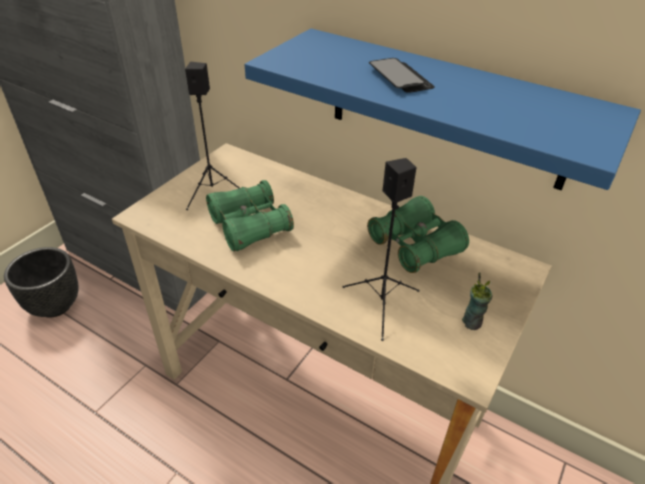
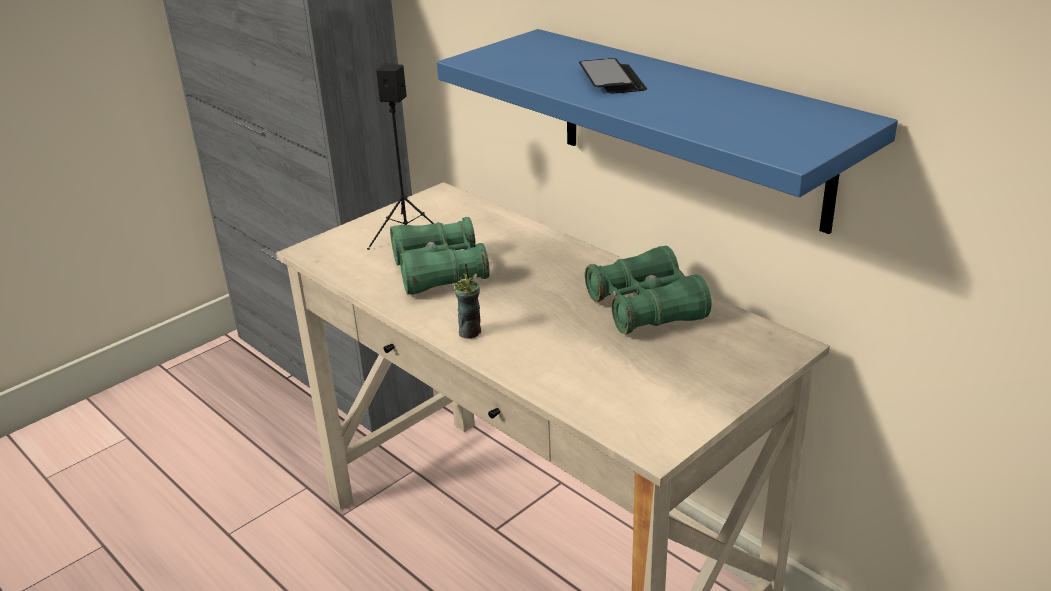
camera: 15 degrees right, 10 degrees down
(54, 306) = (207, 403): black planter -> none
(381, 305) = (572, 365): black speaker -> none
(472, 322) = (684, 393): cup -> cup (470, 332)

